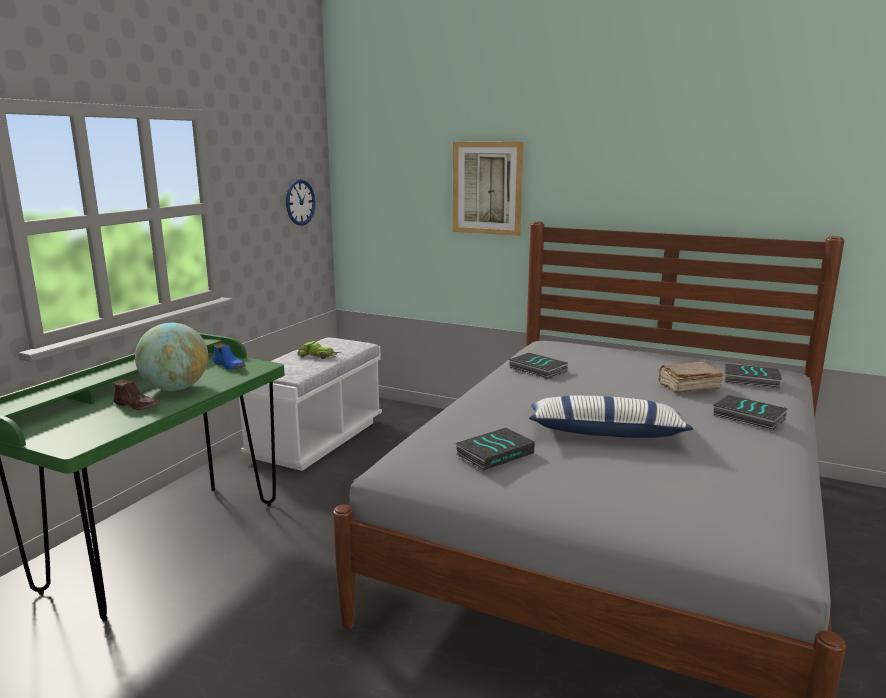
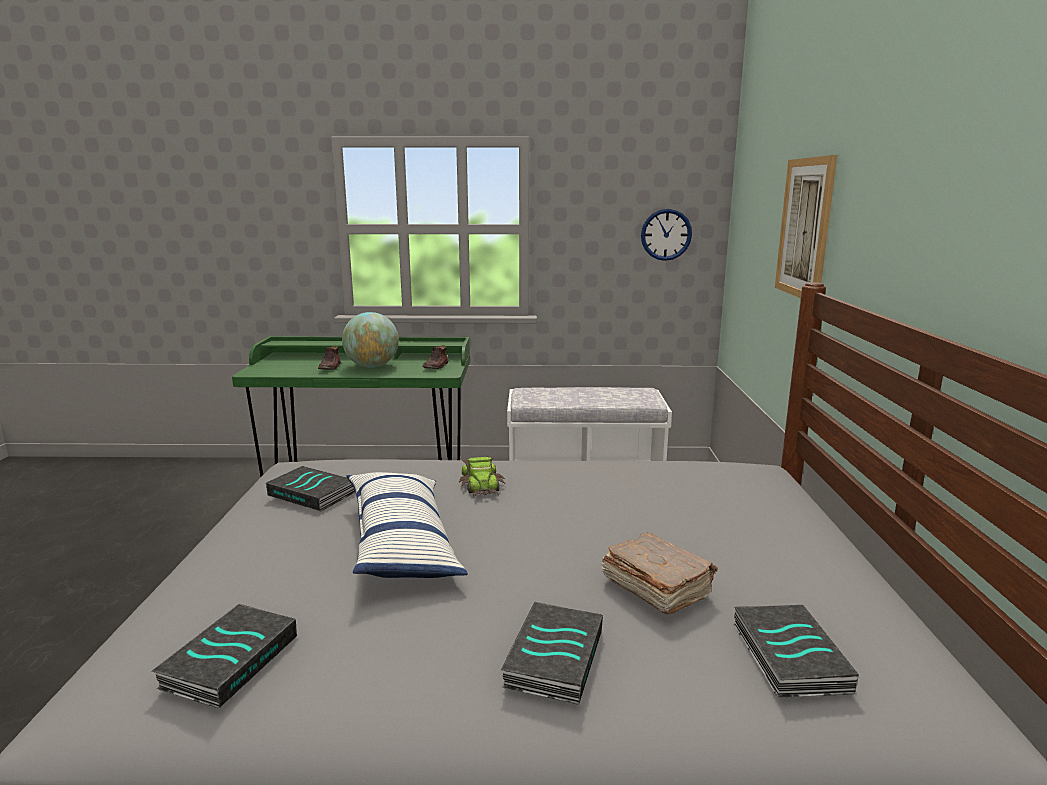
camera: 65 degrees right, 0 degrees up
(230, 366) = (436, 366): blue shoe -> brown shoe
(317, 355) = (587, 395): toy car -> toy car (482, 484)
(536, 370) = (604, 475): book -> book (229, 660)

